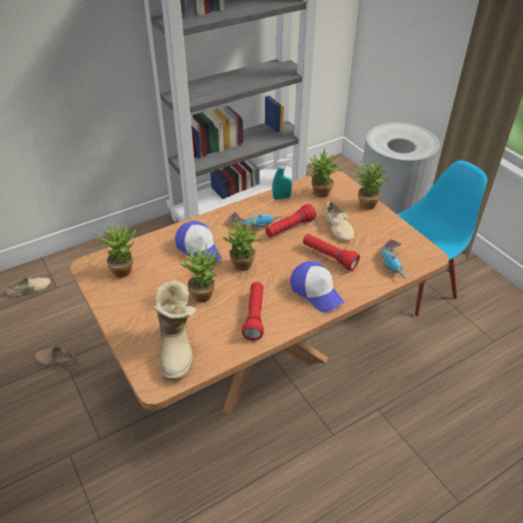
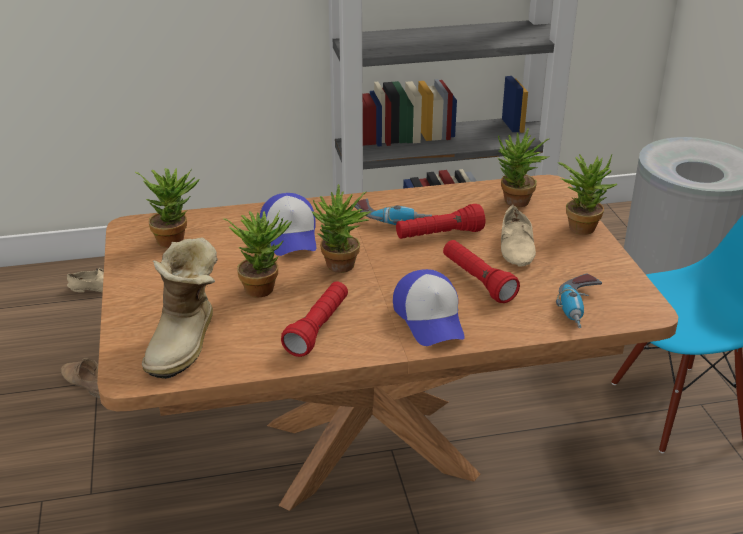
camera: 20 degrees right, 10 degrees down
(281, 197) = (451, 197): turquoise spray bottle -> none

